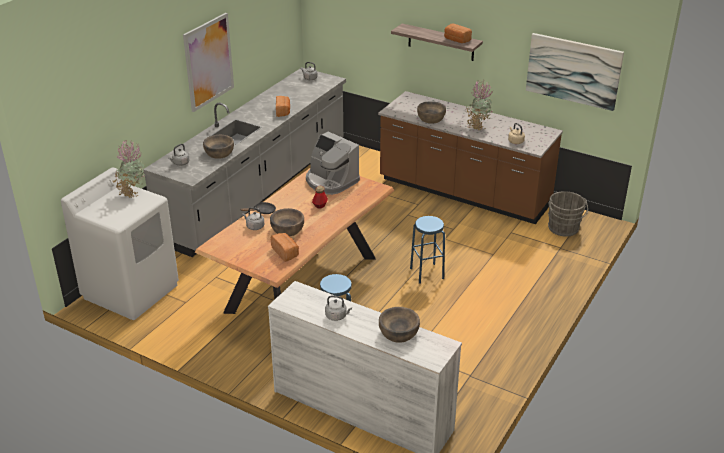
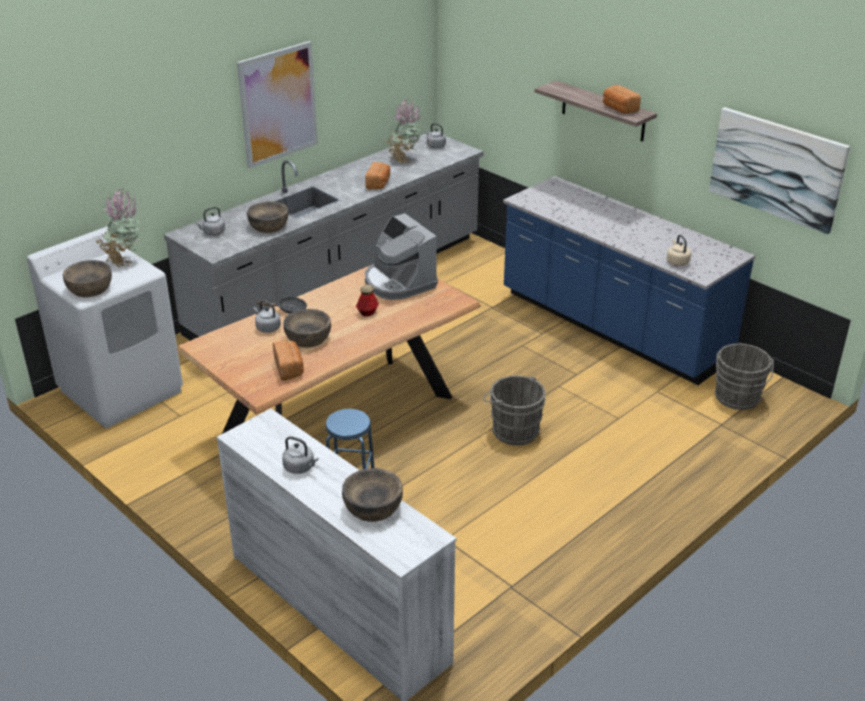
camera: 15 degrees right, 0 degrees up
(427, 273) = (513, 430): blue stool -> grey bucket
(431, 118) = (571, 216): brown bowl -> brown bowl (90, 288)
(463, 193) = (612, 327): brown counter -> blue counter
(477, 126) = (631, 235): potted plant -> potted plant (404, 160)

